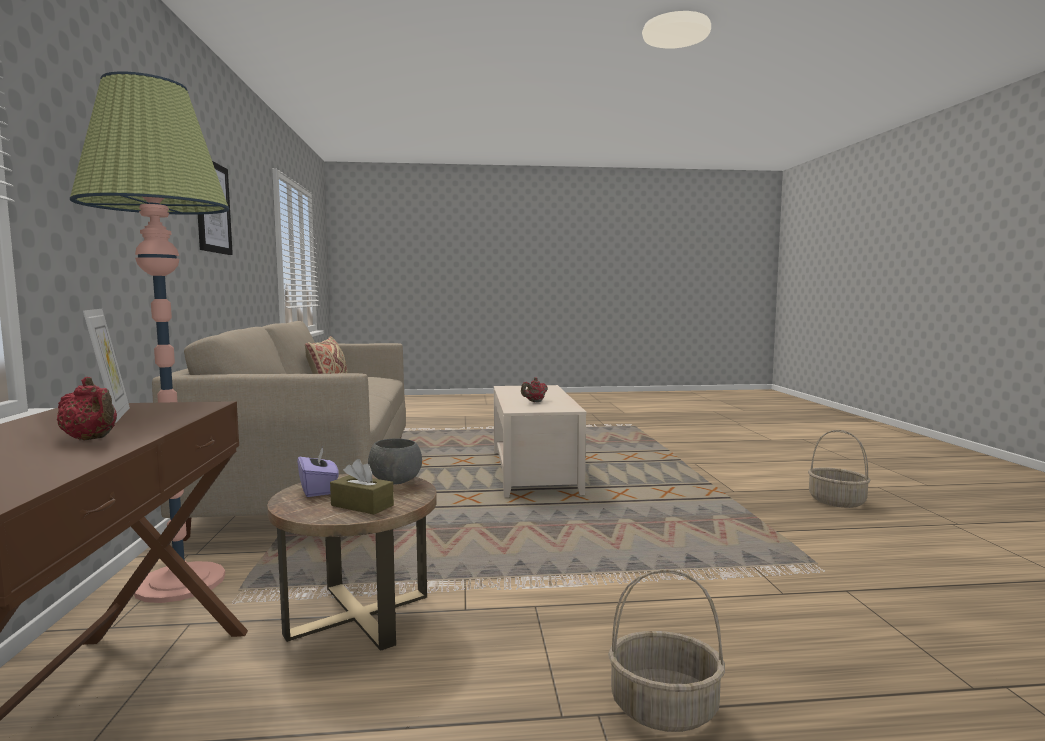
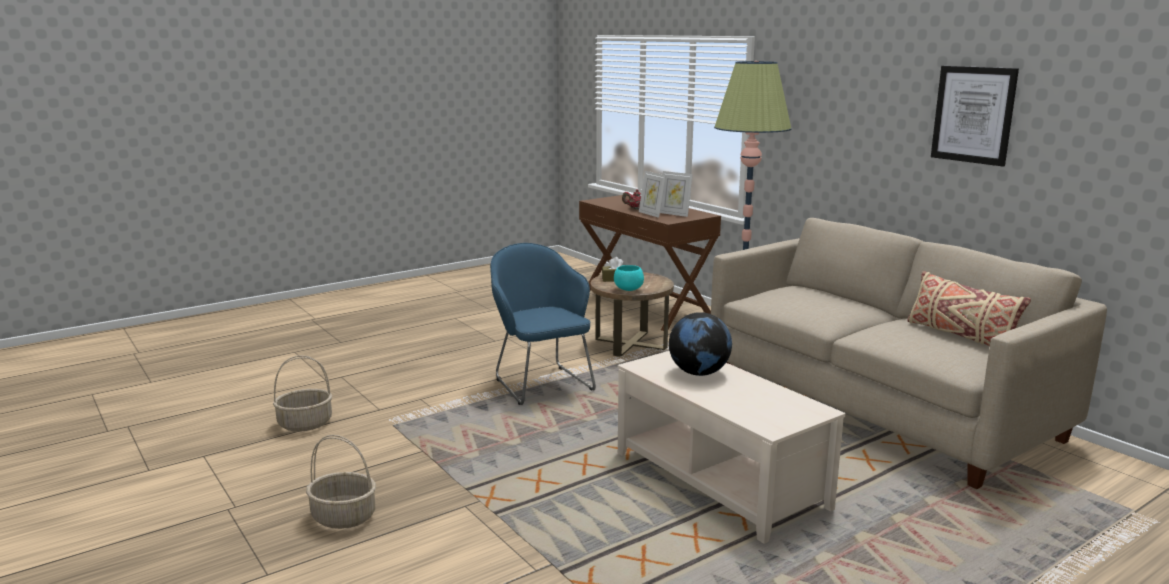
camera: 150 degrees right, 10 degrees up
(148, 421) = (651, 214): none -> picture frame
(318, 489) = (653, 281): purple tissue box -> none
(395, 482) = (628, 289): grey bowl -> turquoise bowl
(534, 402) = (699, 373): red teapot -> globe
(589, 576) = (541, 383): none -> blue armchair
(663, 709) = (472, 346): basket -> basket (305, 423)

